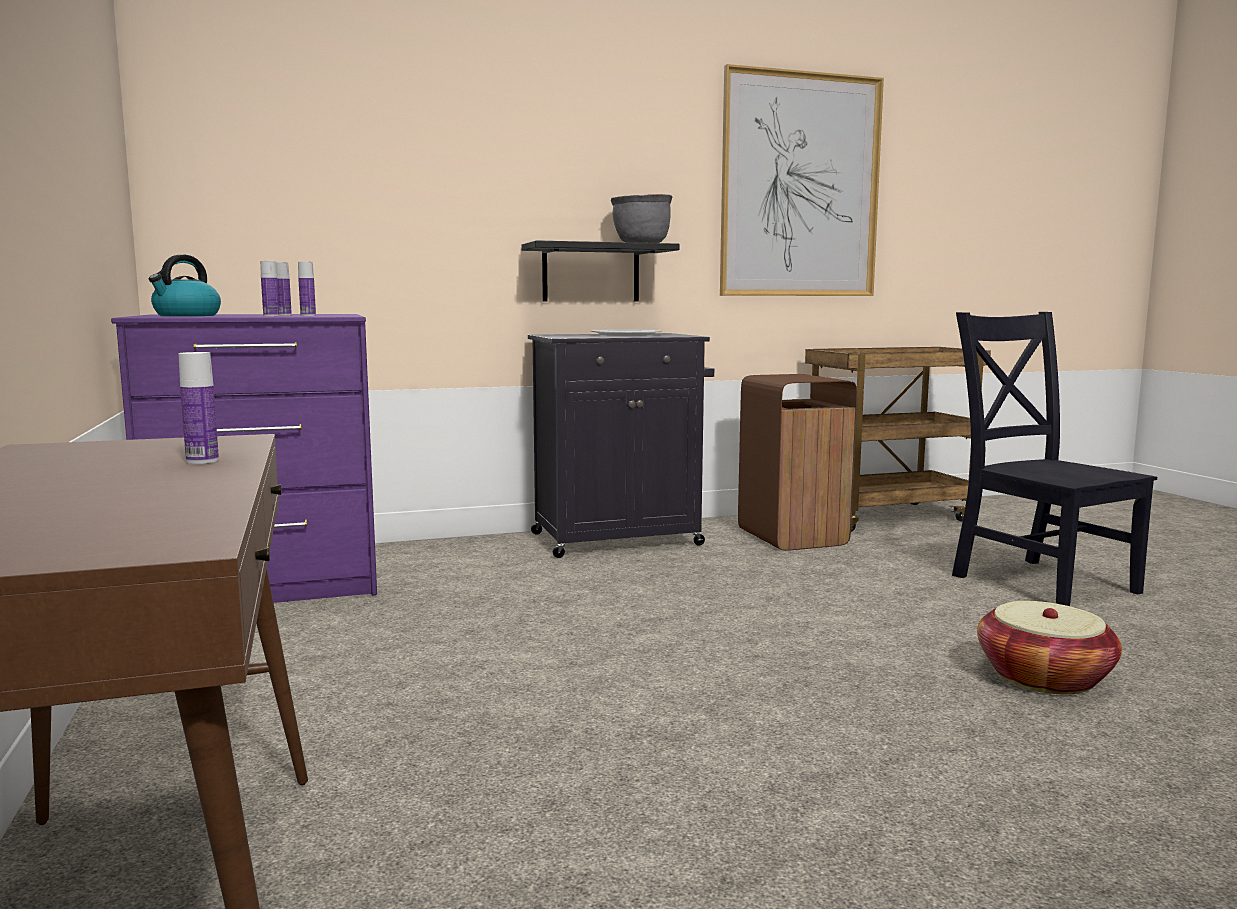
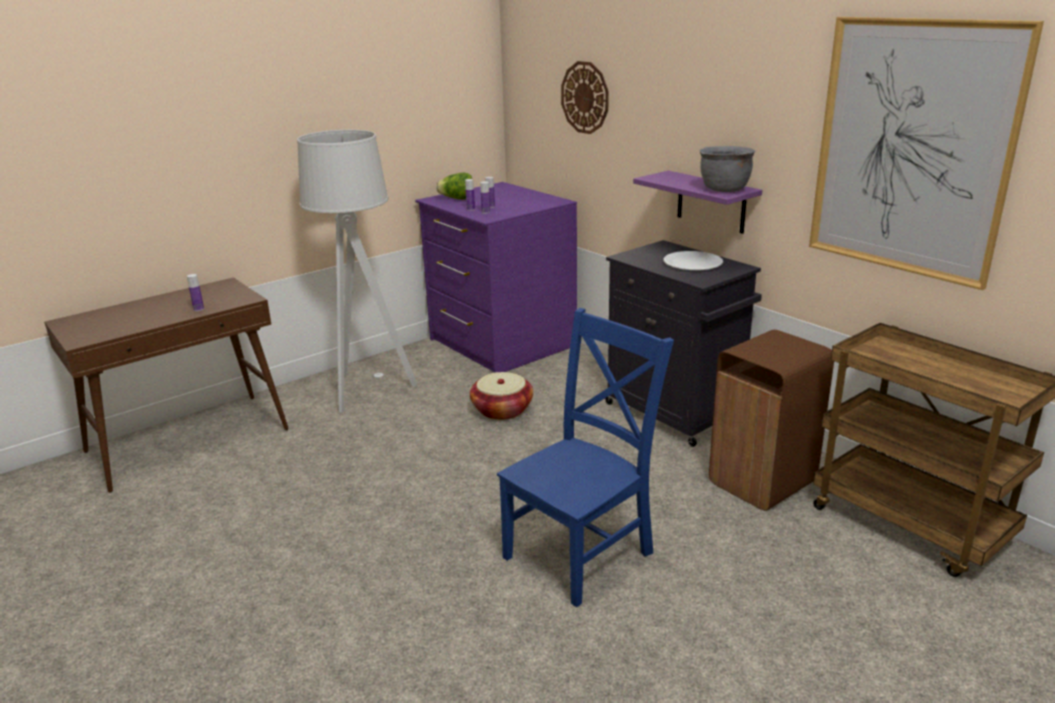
camera: 70 degrees right, 15 degrees up
(186, 315) = (457, 199): kettle -> lettuce
(257, 686) = (367, 390): none -> grey floor lamp
(355, 157) = (585, 97): none -> wall clock
(591, 273) = (711, 202): black shelf -> purple shelf
(895, 615) = (582, 552): none -> blue chair
(1038, 582) = (743, 629): black chair -> none
(1043, 677) = (490, 625): basket -> basket (502, 410)

